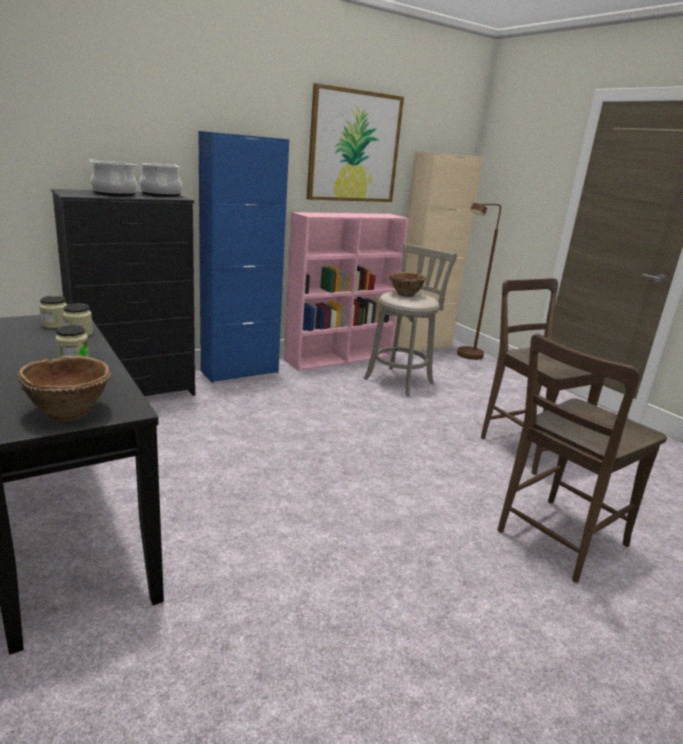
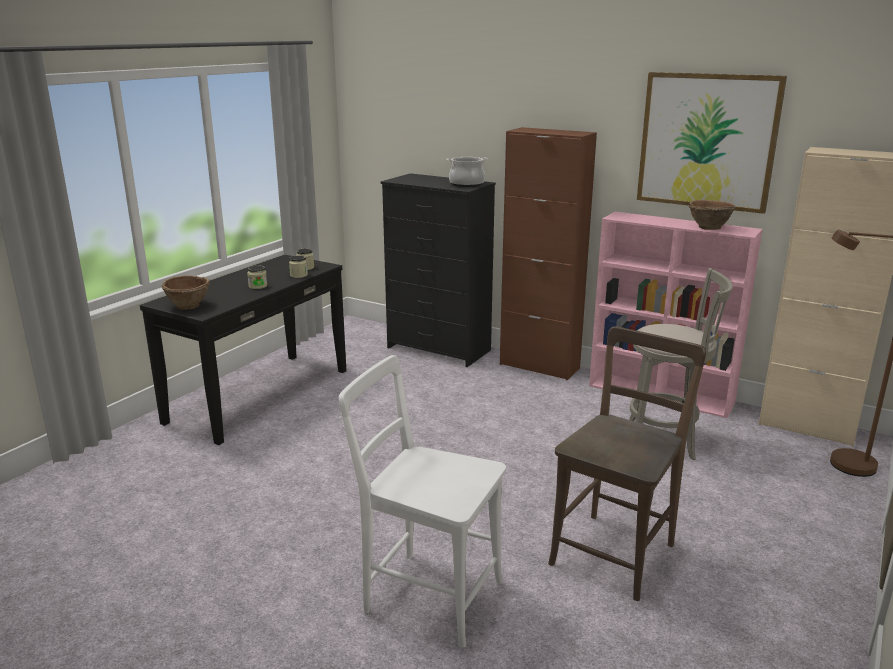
camera: 65 degrees right, 0 degrees up
(114, 194) = (429, 181): cooking pot -> none
(239, 372) = (539, 366): blue cabinet -> brown cabinet
(405, 295) = (670, 331): brown bowl -> brown bowl (708, 227)
(557, 540) = (426, 594): brown chair -> white chair

